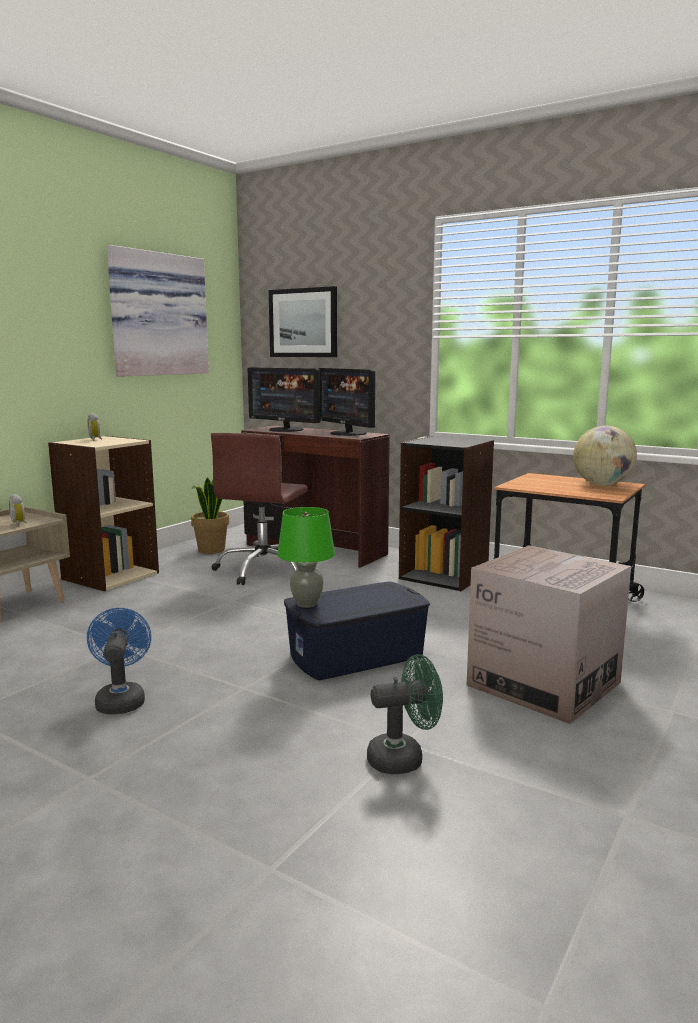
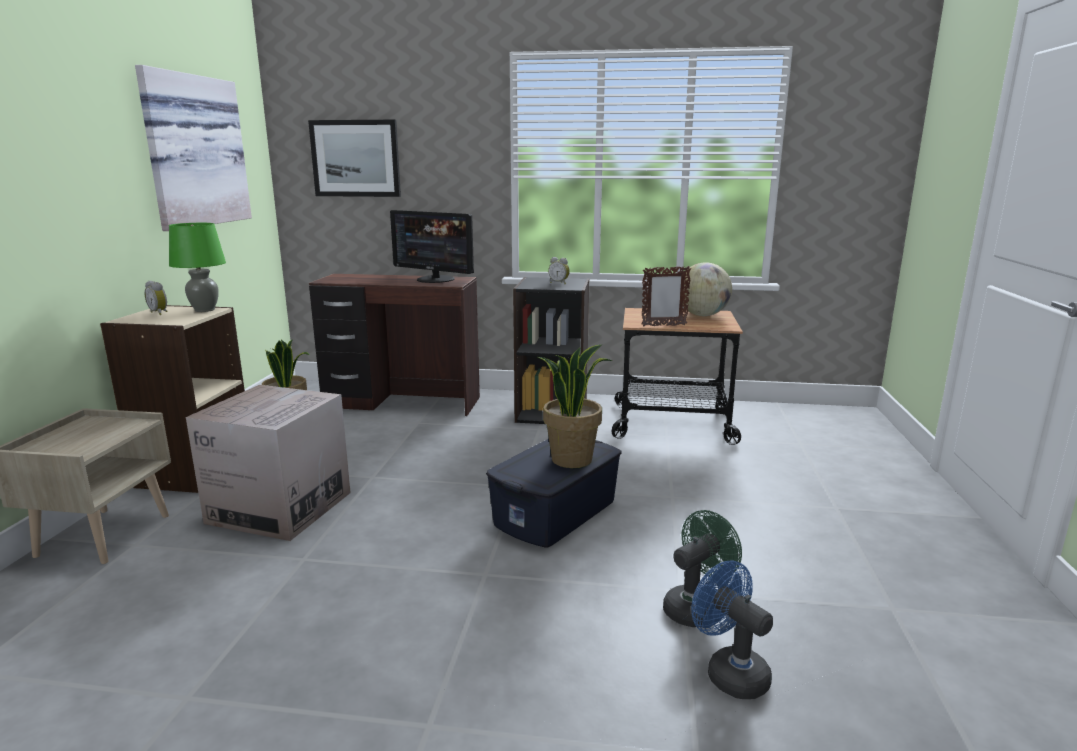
camera: 25 degrees left, 5 degrees up
(20, 524) = (107, 435): alarm clock -> alarm clock (559, 283)
(121, 699) = (369, 622): blue fan -> blue fan (729, 671)
(263, 570) = (371, 434): brown office chair -> none
(286, 429) = (359, 279): monitor -> none
(306, 604) = (515, 473): green table lamp -> green table lamp (204, 310)
(371, 602) = (572, 459): none -> potted plant
(539, 489) = (663, 325): none -> picture frame
(544, 684) = (730, 505): cardboard box -> cardboard box (280, 507)

